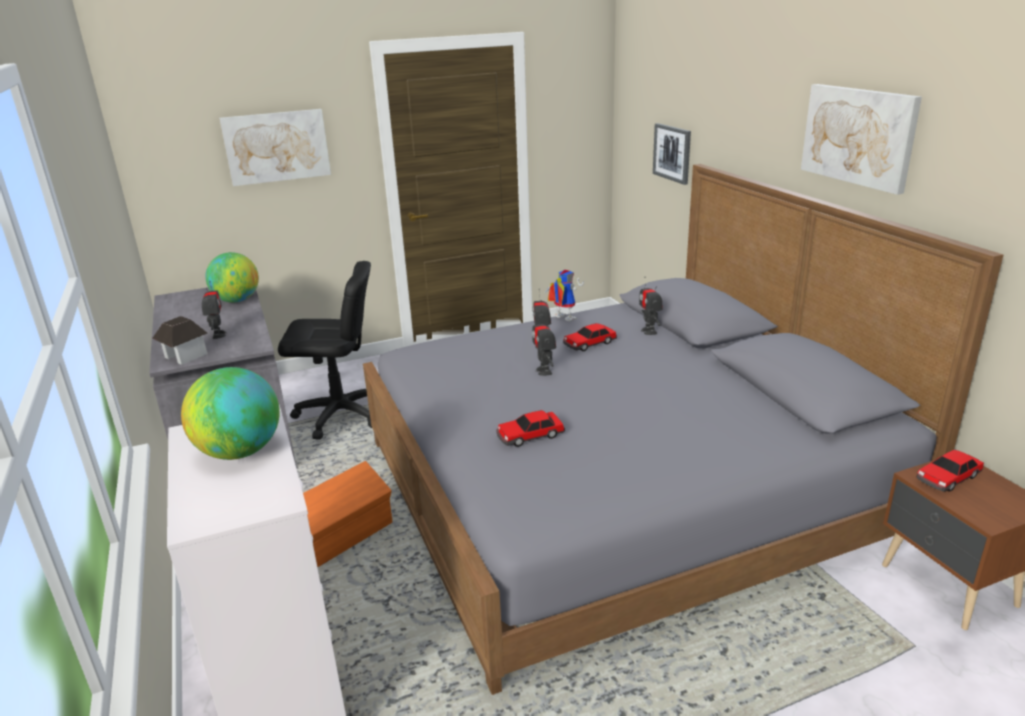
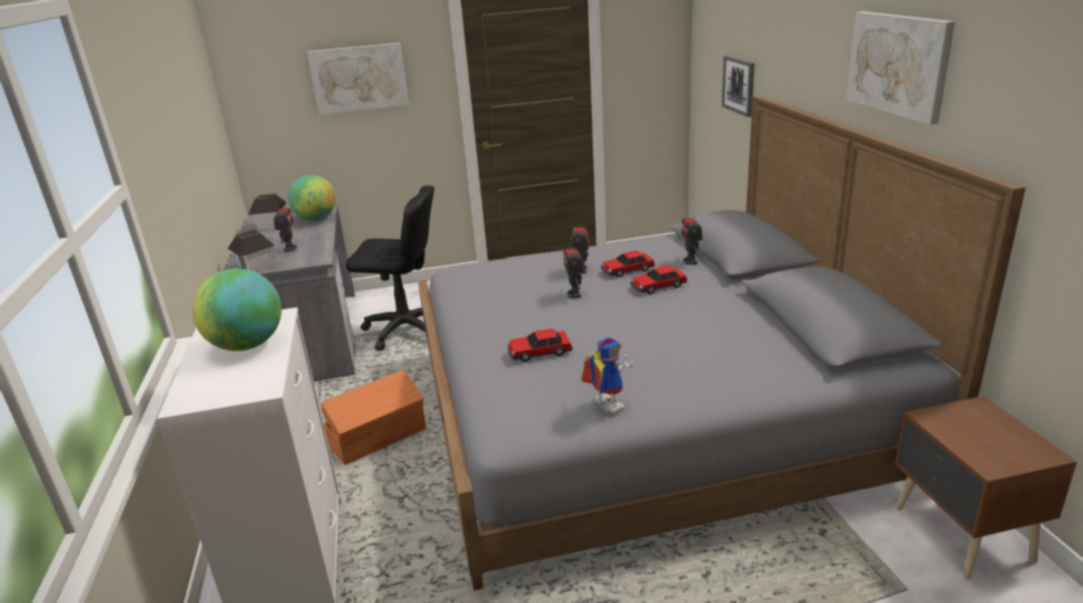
camera: 10 degrees right, 0 degrees up
(186, 308) = (271, 225): none -> toy house
(561, 318) = (609, 246): toy robot -> toy robot (603, 405)
(947, 478) = (960, 421): toy car -> toy car (658, 286)

